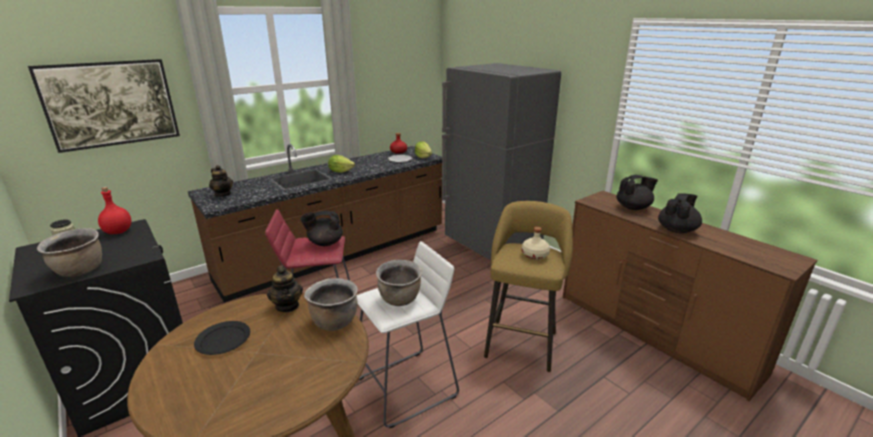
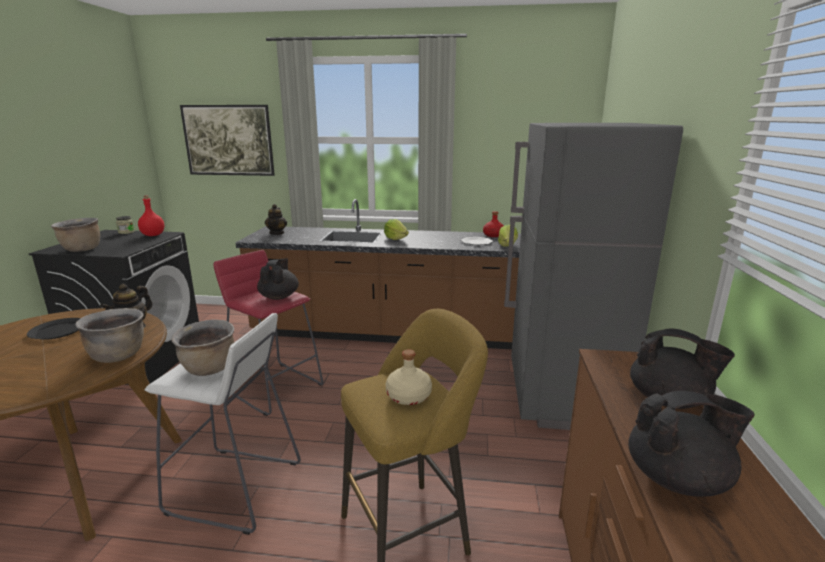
camera: 45 degrees right, 5 degrees down
(325, 243) = (279, 296): black teapot -> black teapot turned 60 degrees clockwise

